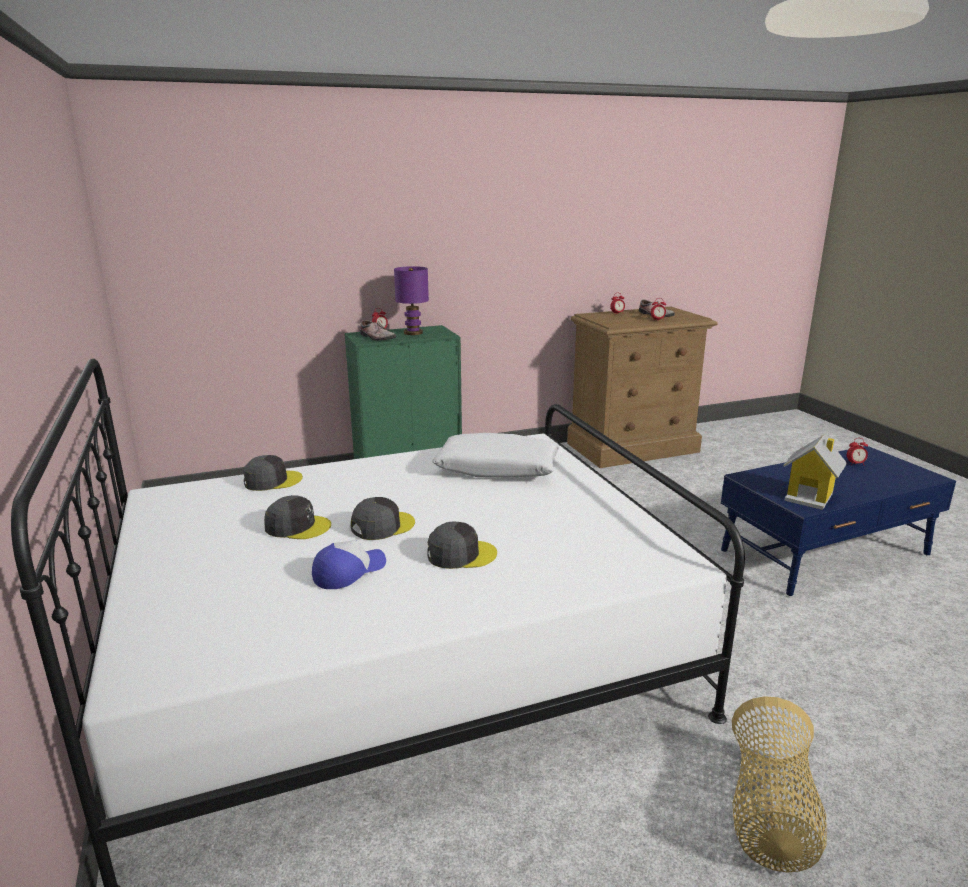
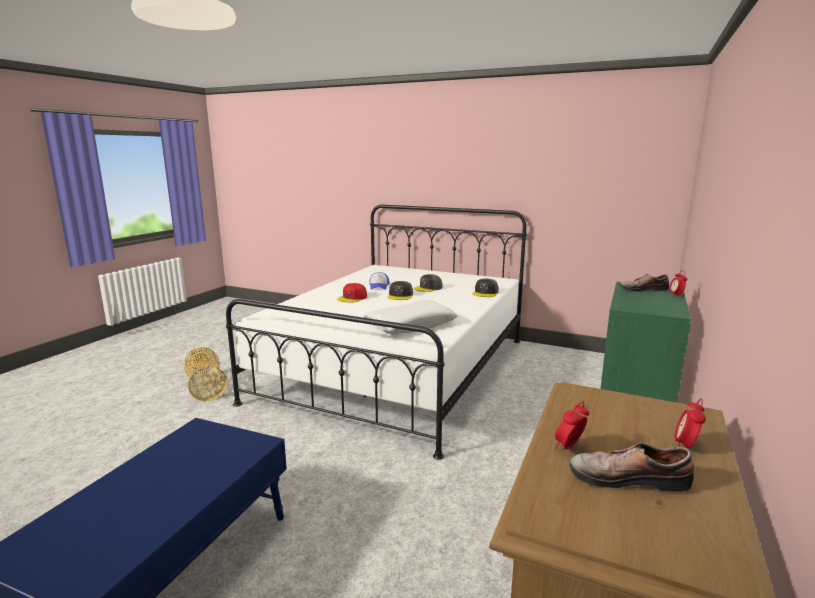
camera: 135 degrees right, 5 degrees down
(413, 333) = (652, 301): purple table lamp -> none
(460, 554) = (352, 298): grey cap -> red cap
(810, 496) = (190, 443): toy house -> none
(855, 464) = (120, 532): alarm clock -> none

